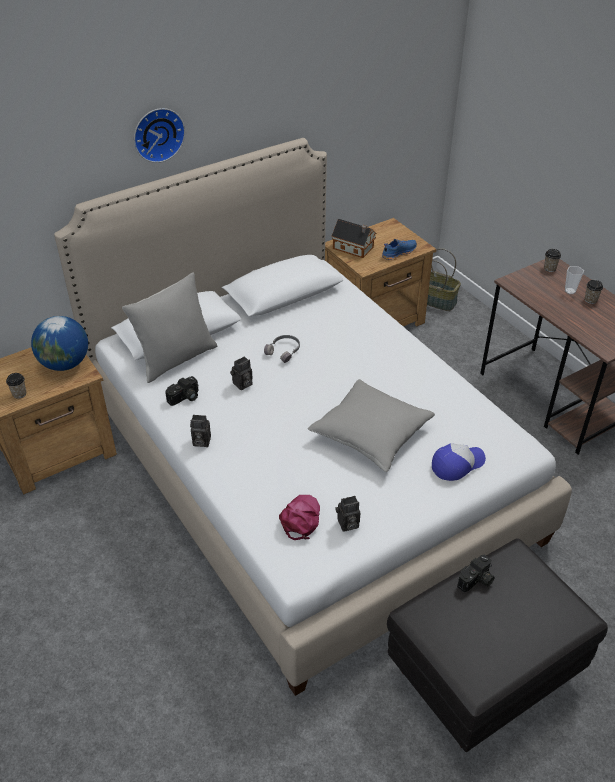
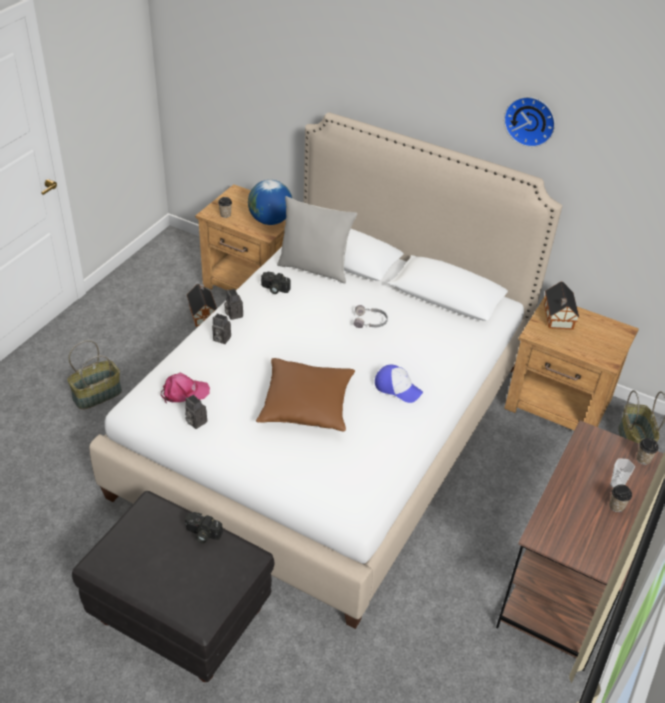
camera: 60 degrees right, 0 degrees up
(69, 510) = (203, 313): none -> toy house
(125, 655) = (97, 394): none -> basket
(157, 134) = (414, 97): wall clock -> wall clock (530, 120)
(242, 385) = (311, 313): camera -> camera (220, 339)
(370, 434) = (306, 405): grey pillow -> brown pillow
(398, 252) = (581, 348): blue shoe -> none
(457, 464) = (305, 470): cap -> cap (397, 388)

